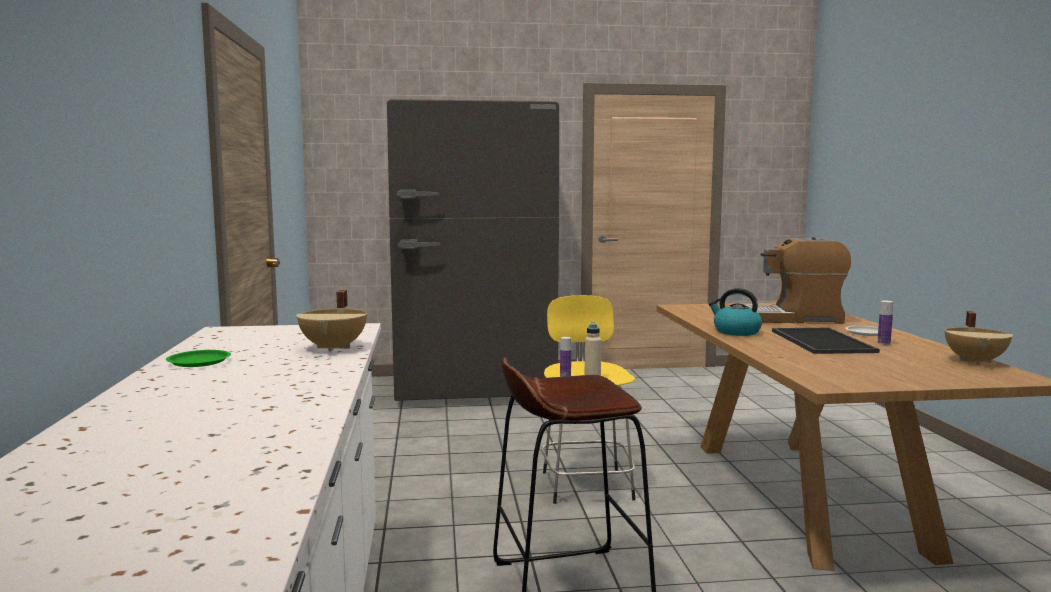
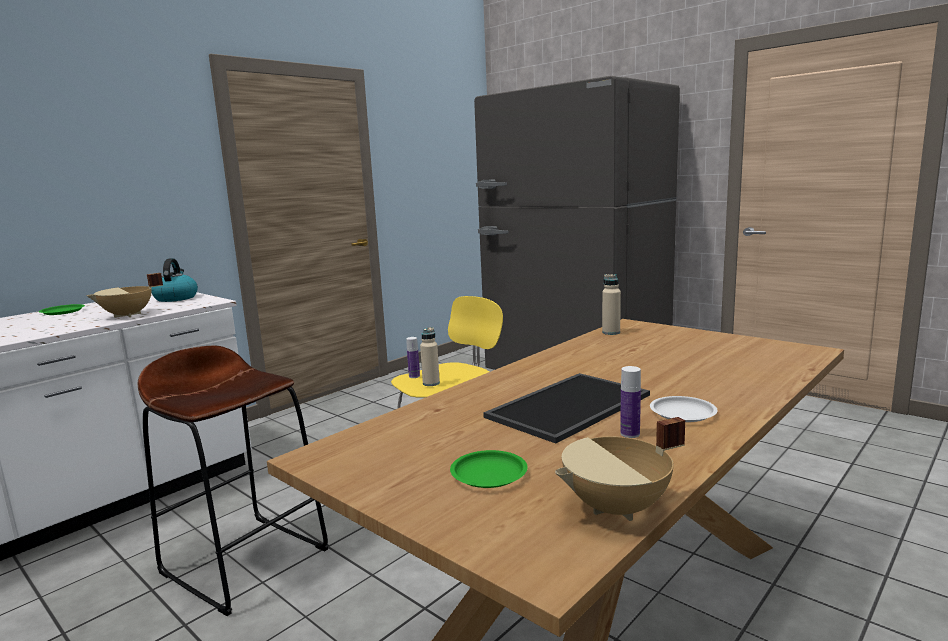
camera: 50 degrees right, 5 degrees up
(687, 311) = (611, 332): none -> beige bottle
(736, 332) = (540, 368): kettle -> kettle (176, 298)
(793, 318) = (689, 368): coffee machine -> none
(908, 367) = (489, 474): none -> green plate

